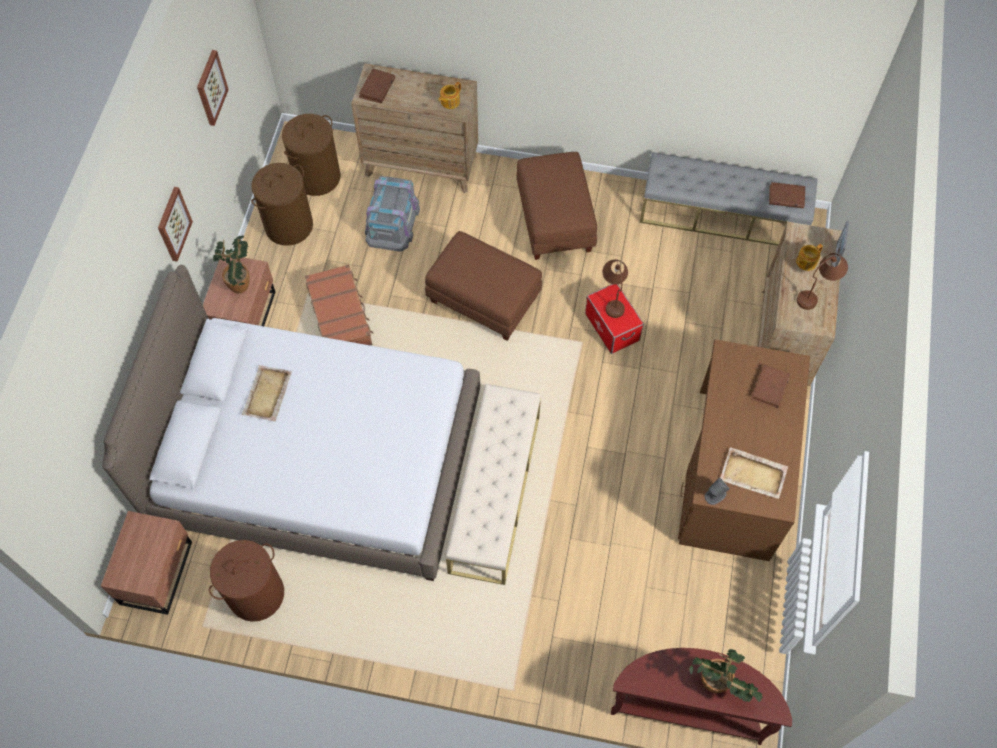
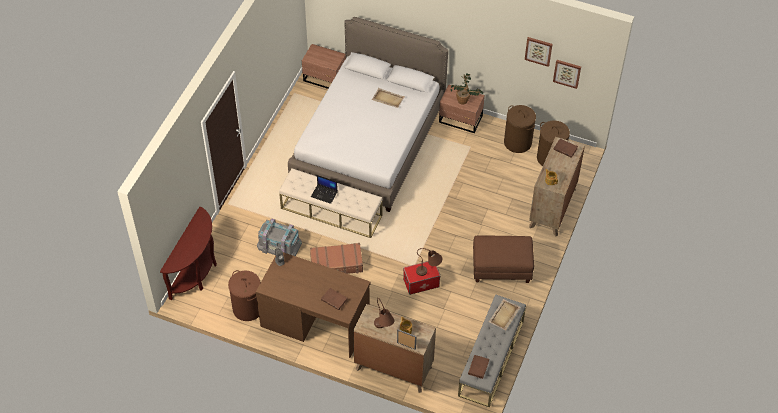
camera: 100 degrees right, 10 degrees down
(173, 224) = (466, 42): picture -> picture (567, 73)
(256, 594) = (304, 113): brown laundry basket -> brown laundry basket (247, 308)
(340, 315) = (453, 159): brown suitcase -> brown suitcase (336, 264)
(392, 221) = (513, 189): grey storage box -> grey storage box (279, 244)
(484, 299) = (451, 225): brown ottoman -> none
(500, 480) = (324, 194): none -> laptop
(718, 685) = (187, 246): potted plant -> none
(754, 474) = (286, 280): beige tray -> beige tray (504, 315)

